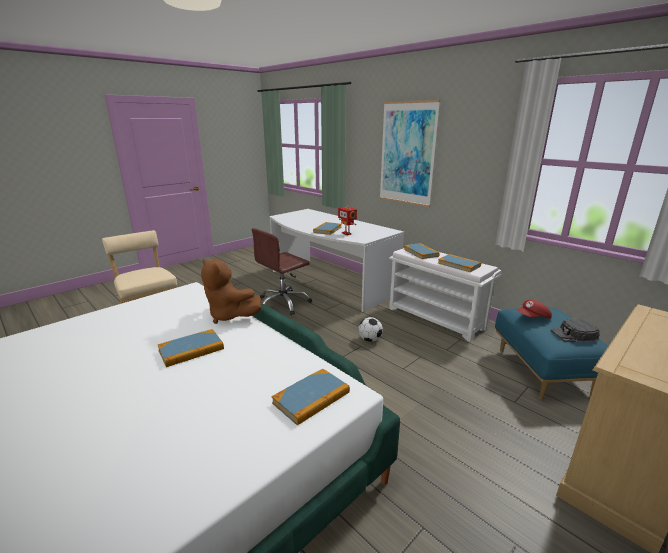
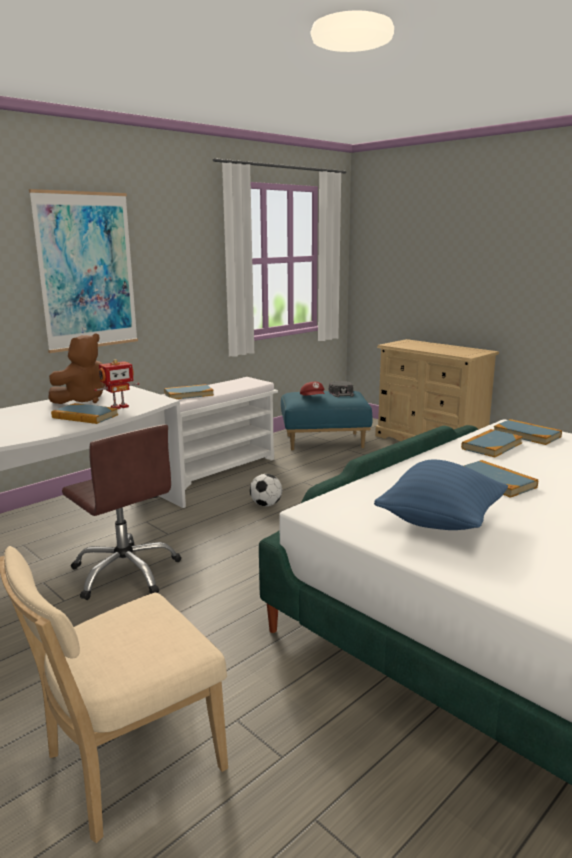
camera: 90 degrees left, 5 degrees down
(145, 320) = (440, 522): none -> blue pillow
(229, 316) = (403, 473): brown plush toy -> brown plush toy (82, 400)
(459, 265) = (237, 385): book -> book (491, 446)

